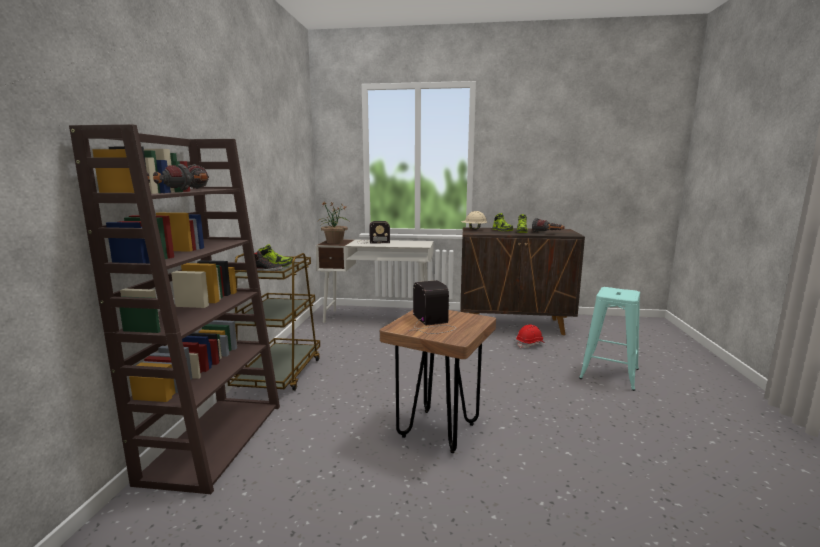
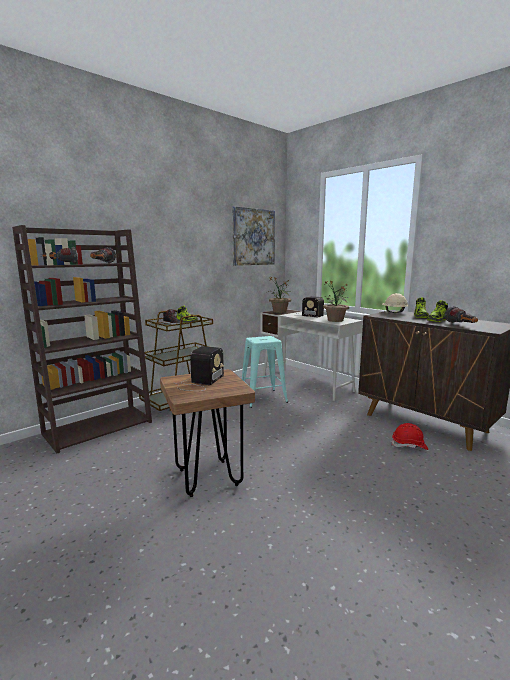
camera: 40 degrees right, 0 degrees up
(295, 153) = (253, 237): none -> picture
(413, 244) = (335, 320): none -> potted plant
(609, 373) = (452, 506): turquoise stool -> turquoise stool (263, 398)

